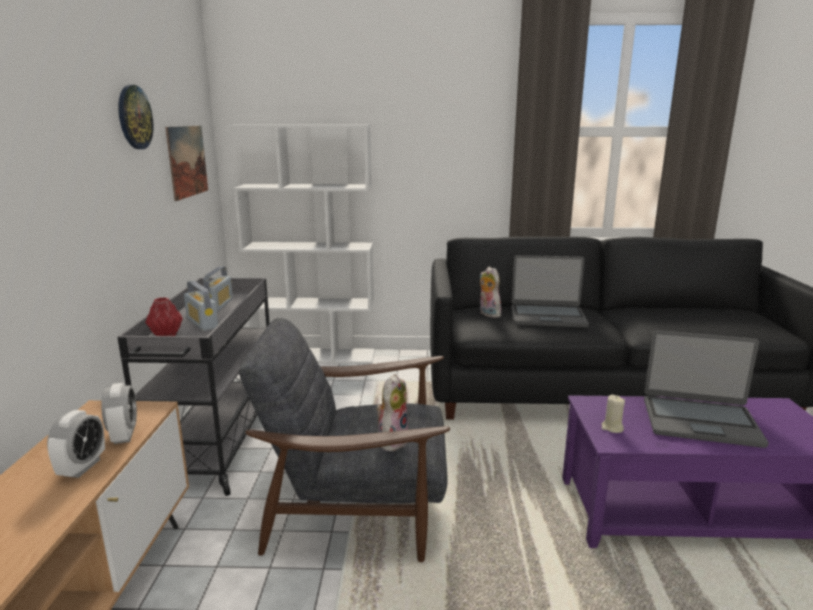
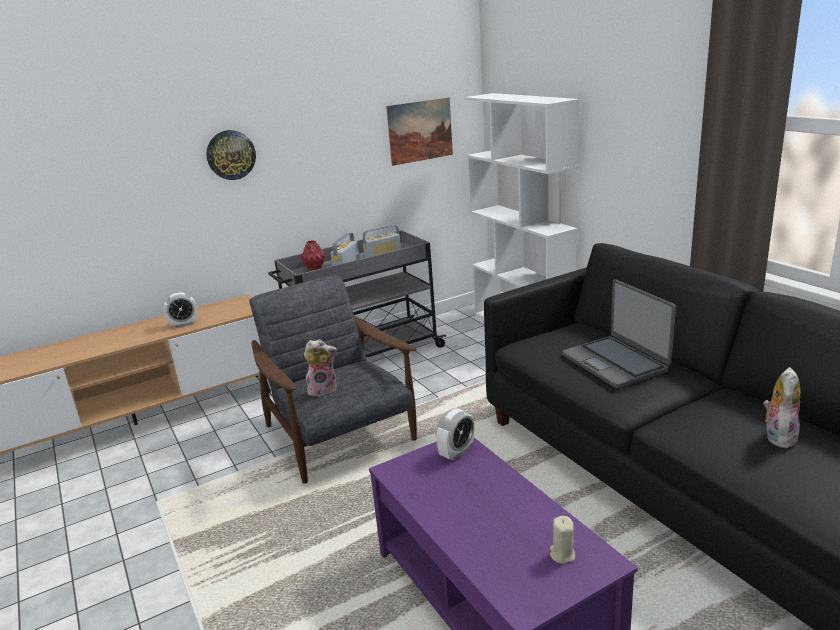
camera: 60 degrees right, 5 degrees up
(124, 435) = (219, 317): alarm clock -> alarm clock (456, 452)
(134, 117) = (340, 104): wall clock -> wall clock (231, 155)
(488, 314) = (574, 336): plush toy -> plush toy (778, 436)
(612, 428) = (420, 465): beige candle -> beige candle (562, 554)
(700, 421) = (487, 509): laptop -> none

